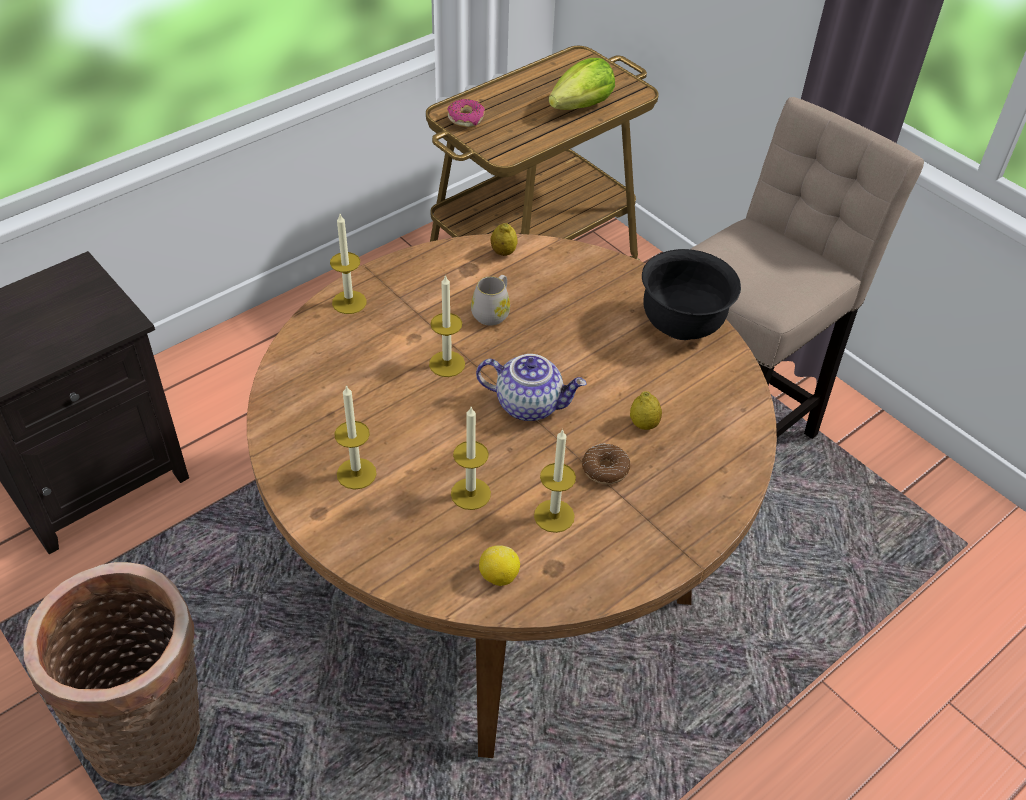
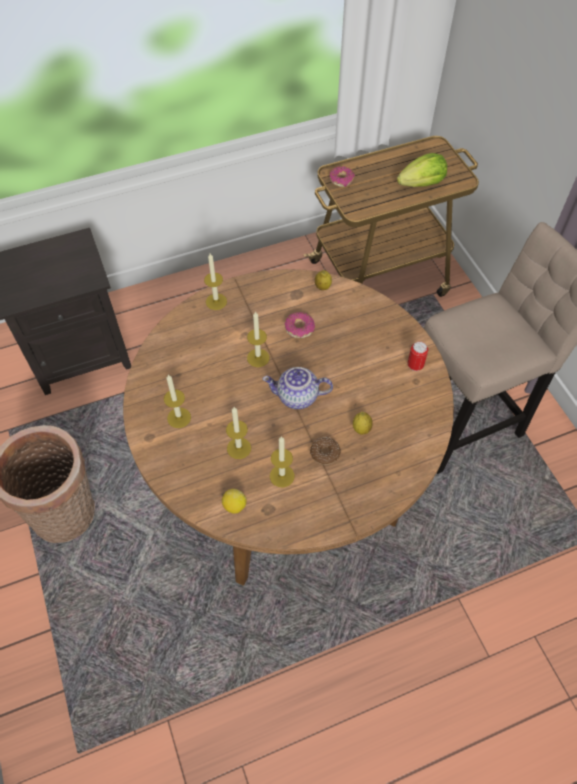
camera: 20 degrees right, 10 degrees up
(493, 312) = (299, 328): white mug -> donut
(530, 404) = (297, 397): teapot -> teapot turned 150 degrees clockwise
(682, 325) = (415, 365): black bowl -> can

